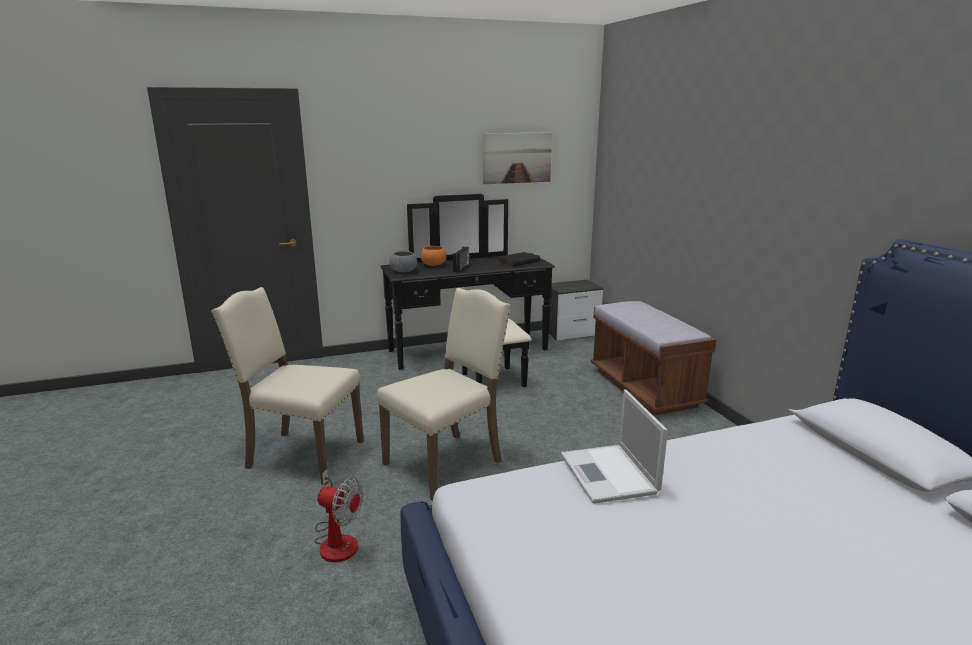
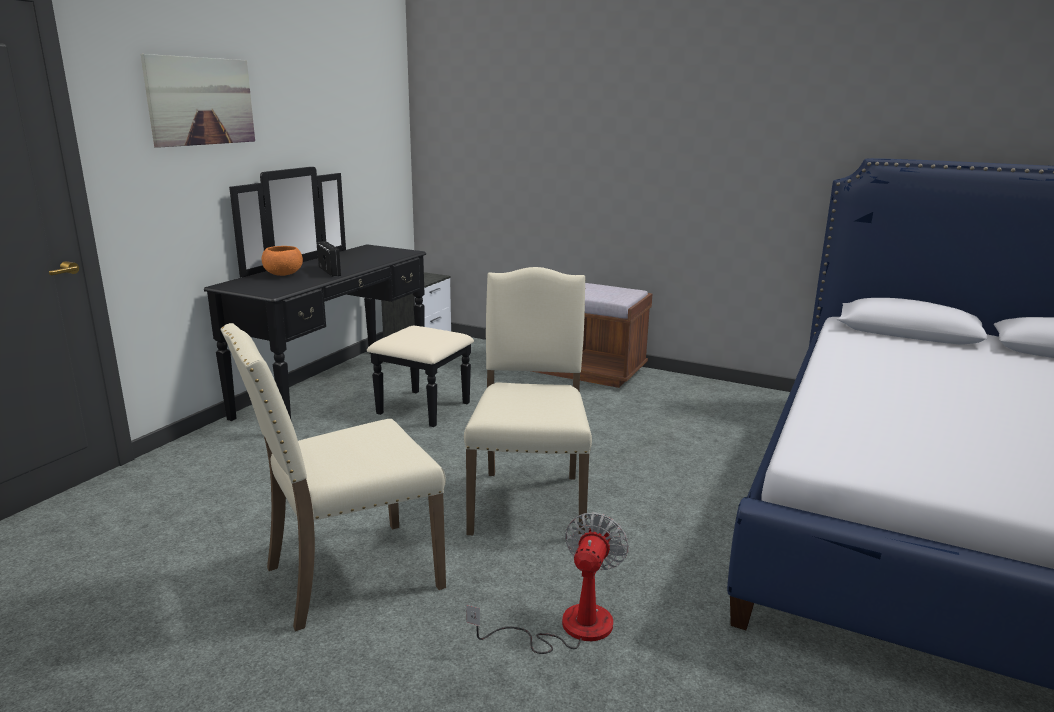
camera: 45 degrees left, 0 degrees up
(337, 540) = (568, 627): fan -> fan turned 45 degrees counterclockwise
(403, 271) = (263, 287): grey bowl -> none
(517, 158) = (340, 116): picture -> picture (201, 101)
(518, 261) = (377, 254): black book -> none
(609, 474) = (852, 400): laptop -> none

